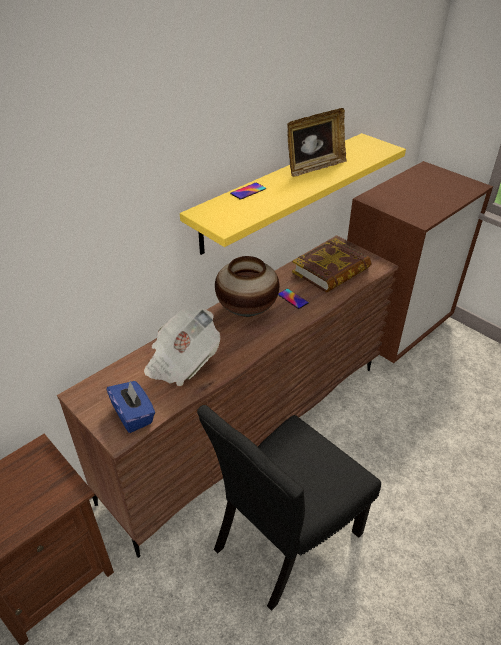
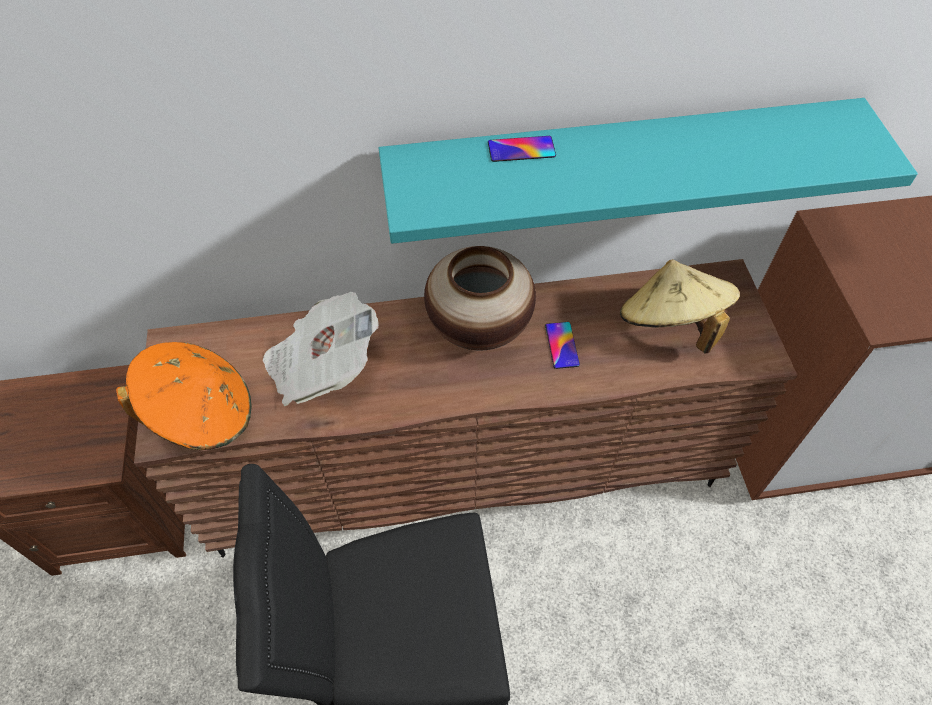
camera: 35 degrees right, 15 degrees up
(133, 415) = (202, 413): blue tissue box -> orange hat
(280, 191) = (620, 160): yellow shelf -> turquoise shelf
(314, 167) = (687, 144): picture frame -> none
(331, 270) = (670, 325): book -> beige hat

